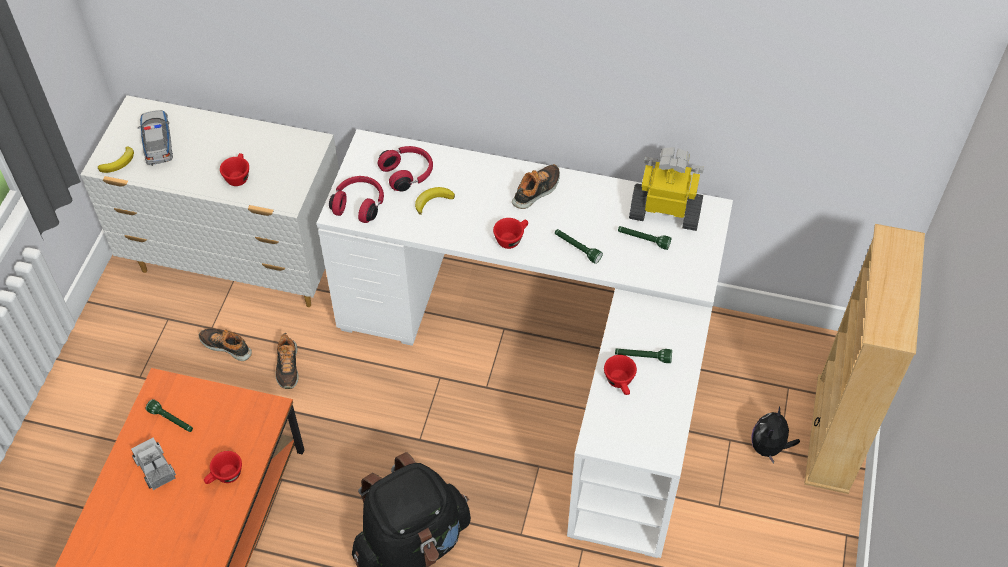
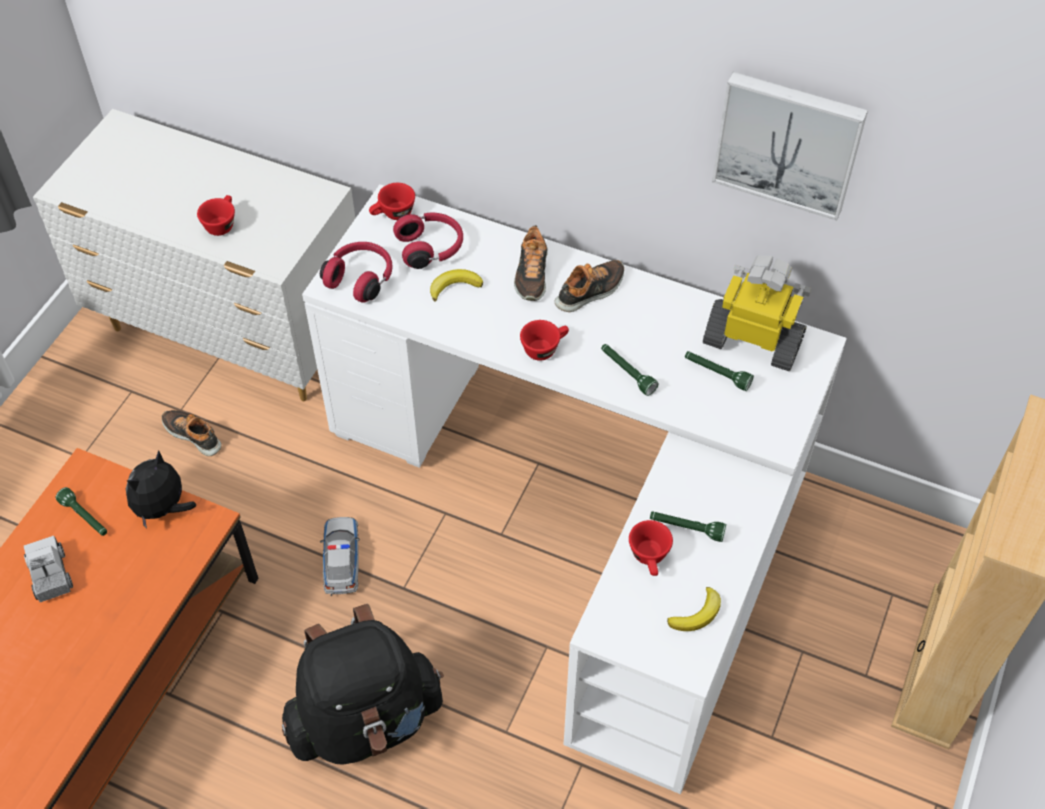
camera: 10 degrees right, 0 degrees up
(119, 162) = (82, 188): banana -> banana (697, 614)
(157, 141) = (135, 169): toy car -> toy car (341, 559)
(225, 477) = (133, 599): red cup -> red cup (393, 214)
(287, 367) = (261, 471): shoe -> shoe (531, 274)
(678, 63) = (788, 142): none -> picture
(769, 447) = (852, 669): plush toy -> plush toy (163, 508)

